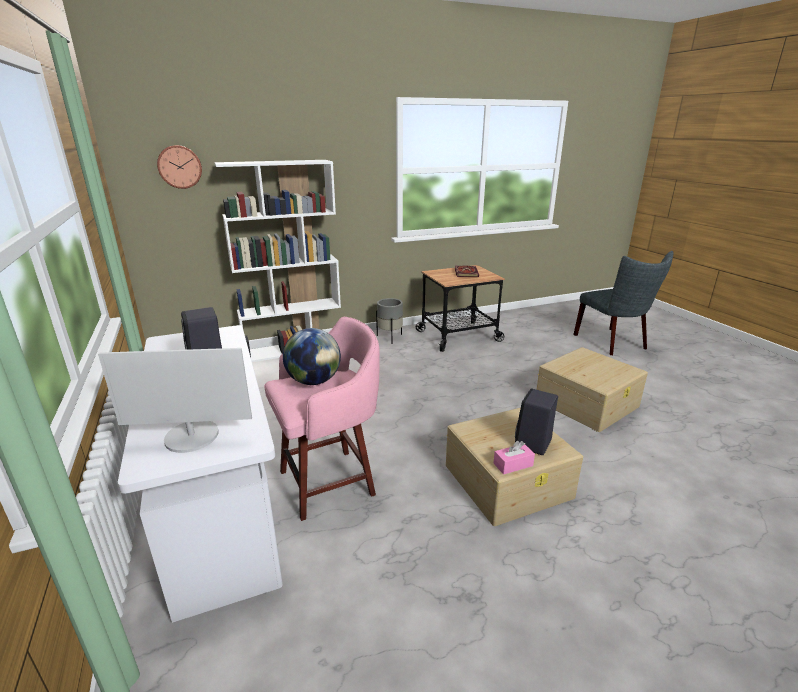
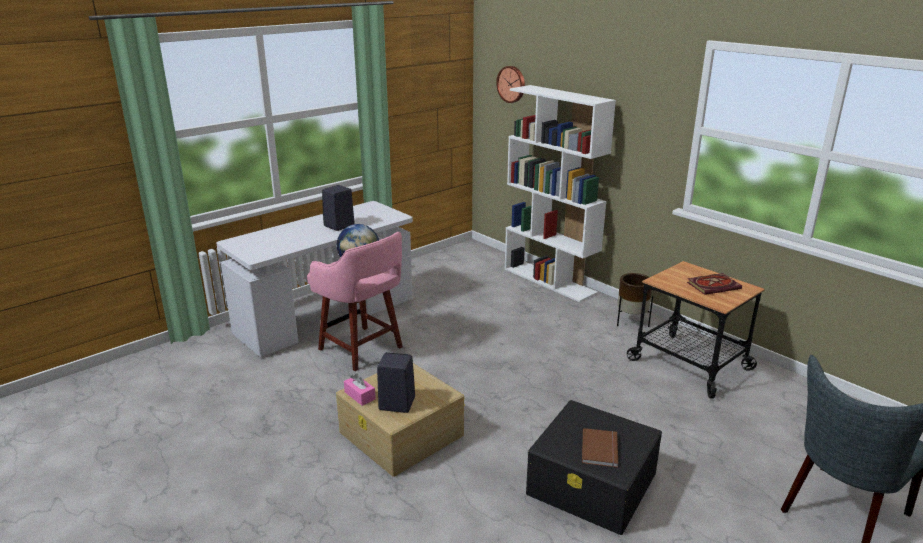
camera: 70 degrees right, 0 degrees up
(192, 437) = (258, 244): monitor -> none
(390, 338) = (631, 321): grey planter -> brown planter
(587, 403) = (592, 484): beige storage box -> black storage box
(605, 368) = (601, 449): none -> brown book

